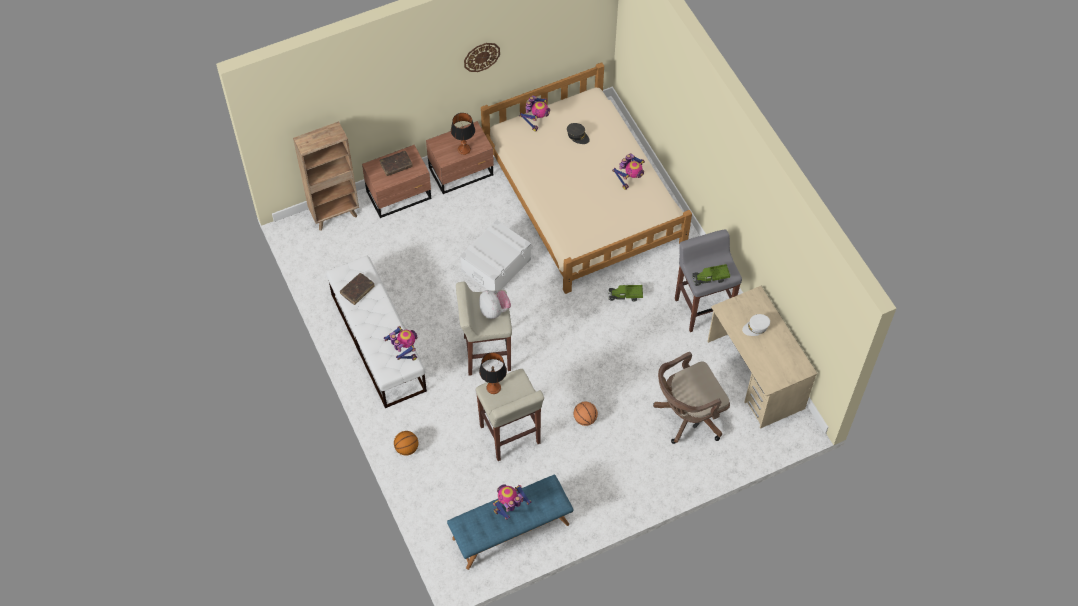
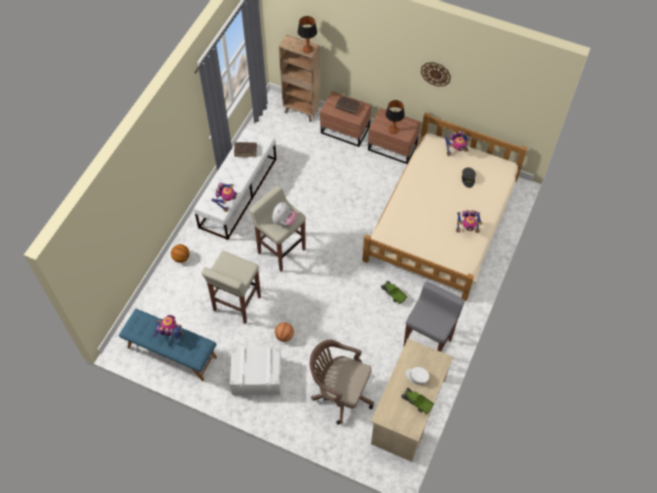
camera: 50 degrees right, 0 degrees up
(493, 388) = (229, 259): table lamp -> table lamp (307, 49)
(496, 265) = (346, 211): white storage box -> white storage box (257, 376)
(710, 278) = (425, 321): toy truck -> toy truck (416, 402)

